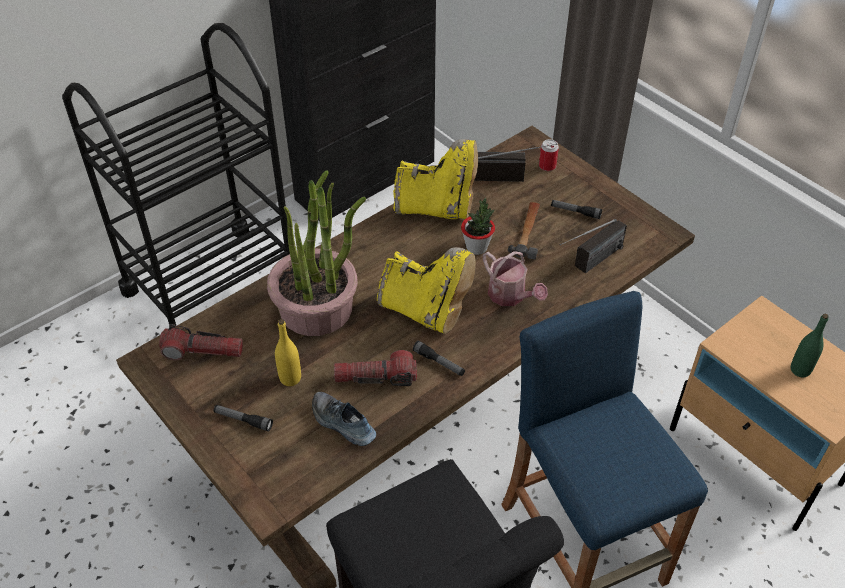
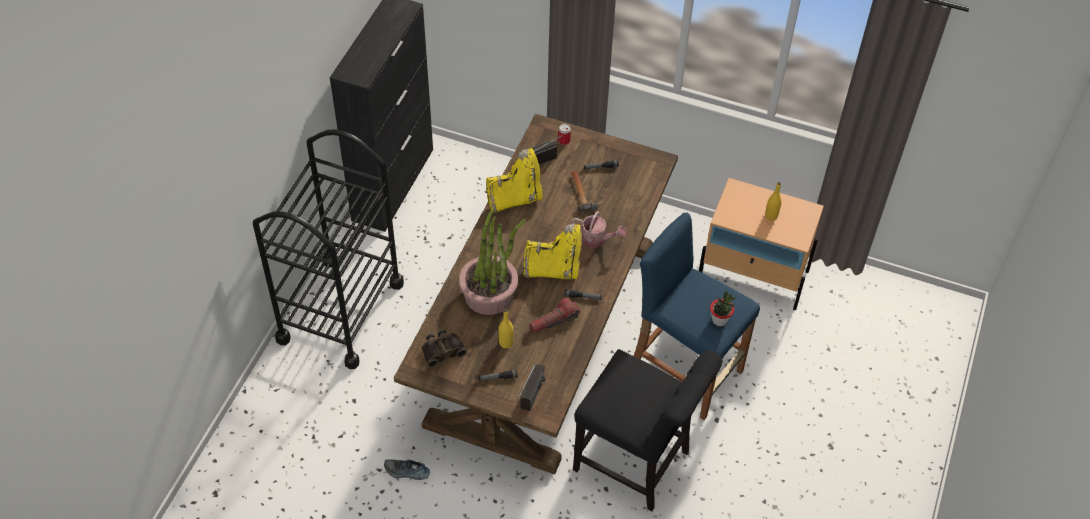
camera: 30 degrees left, 5 degrees up
(203, 351) = (442, 350): flashlight -> binoculars
(342, 424) = (554, 355): shoe -> shoe (406, 472)
(477, 247) = (557, 216): potted plant -> potted plant (719, 320)
(589, 264) = (629, 200): radio -> radio (529, 402)
(800, 370) = (771, 216): green bottle -> yellow bottle

